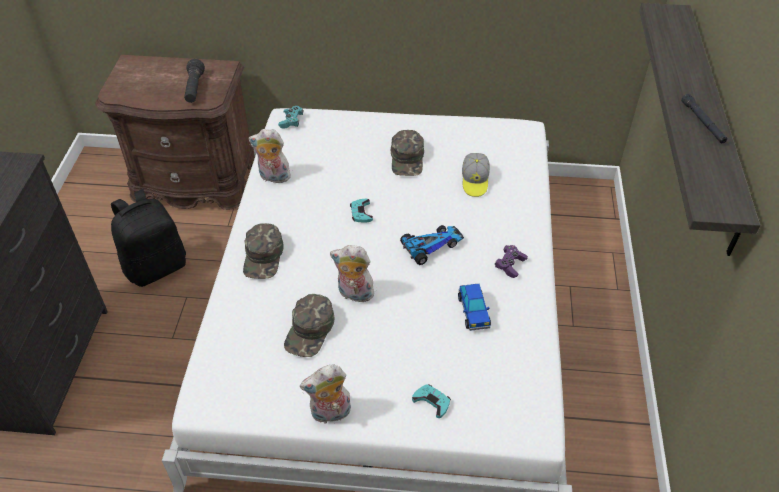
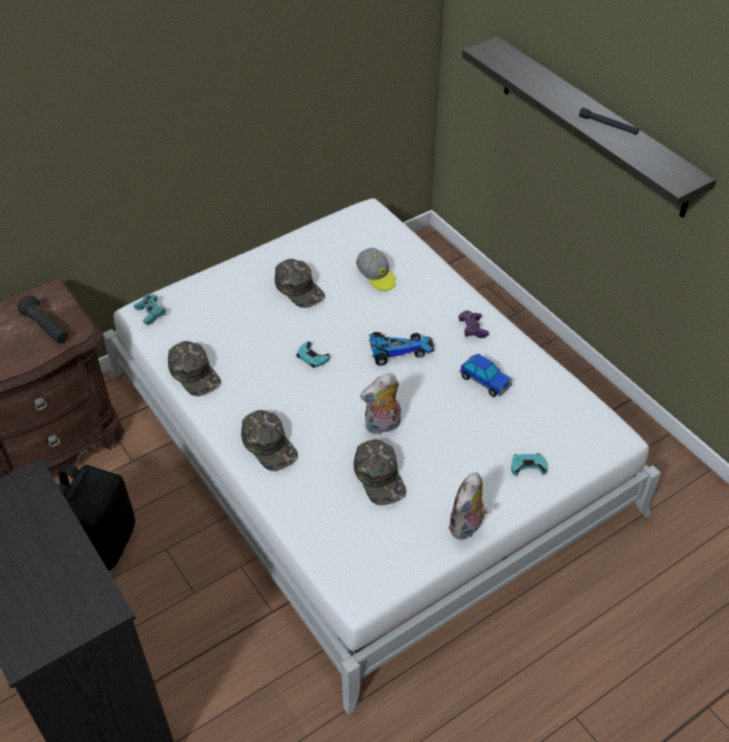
camera: 40 degrees left, 0 degrees up
(273, 177) = (195, 373): plush toy -> green cap
(430, 245) = (398, 350): toy car -> toy car turned 60 degrees clockwise

